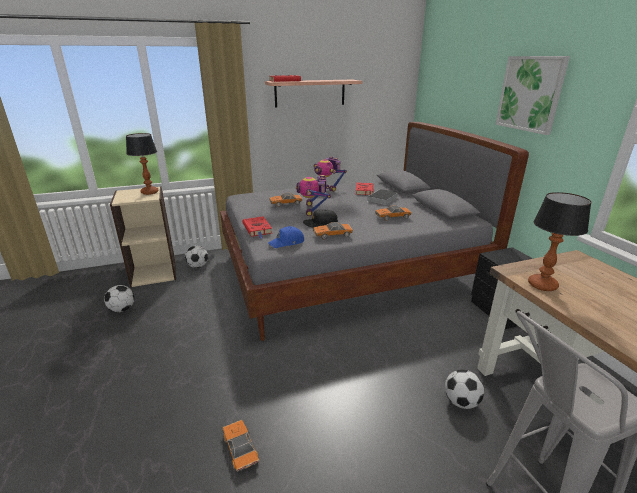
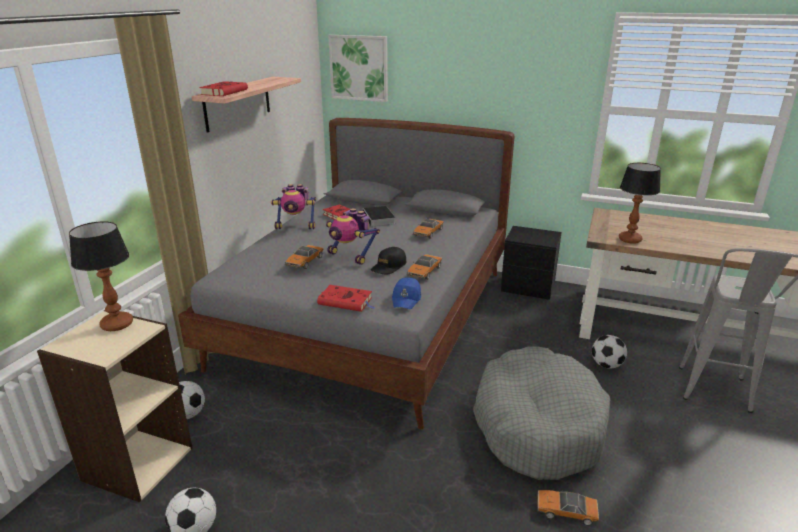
camera: 50 degrees left, 0 degrees up
(325, 392) = (537, 425): none -> grey dog bed
(530, 94) = (500, 79): picture -> picture (359, 68)

